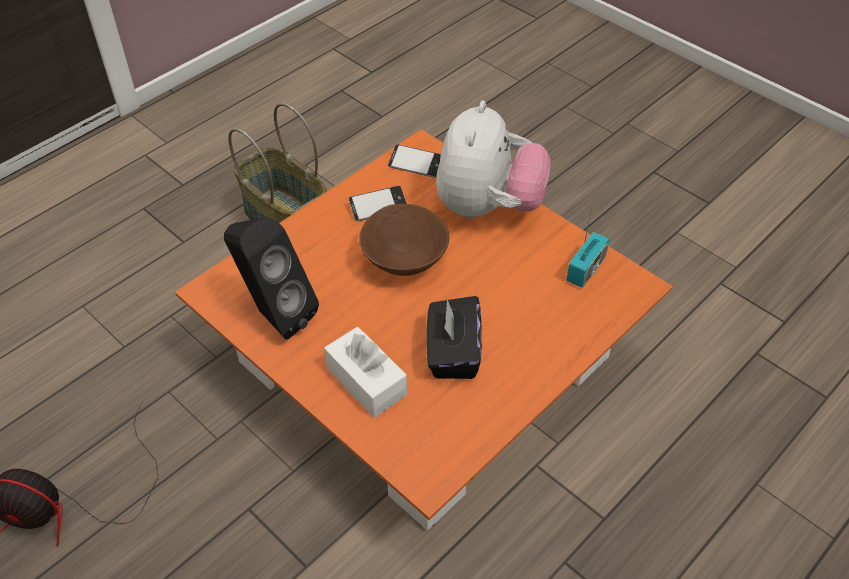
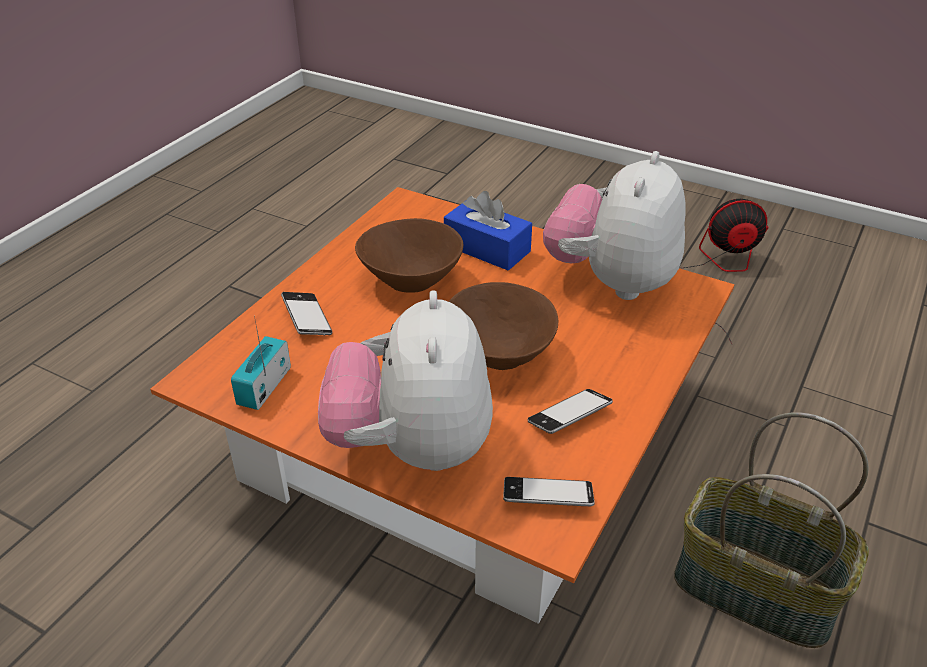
camera: 165 degrees right, 10 degrees down
(274, 315) = (612, 281): black speaker -> plush toy
(366, 381) = (487, 248): white tissue box -> blue tissue box
(452, 353) = (410, 281): black tissue box -> brown bowl
(551, 328) = (307, 318): none -> phone

